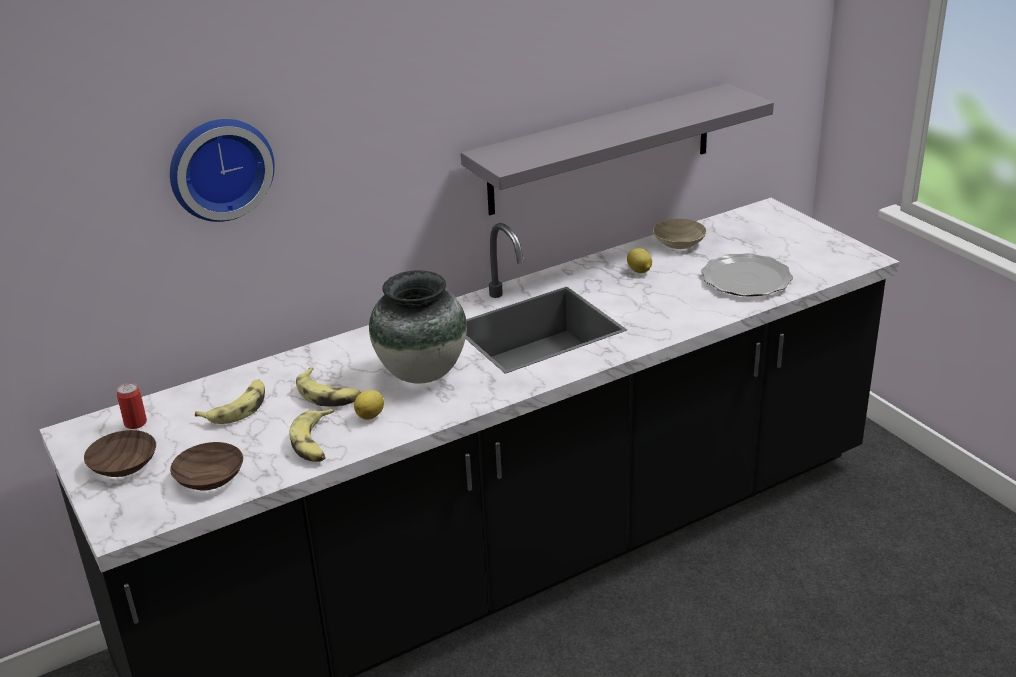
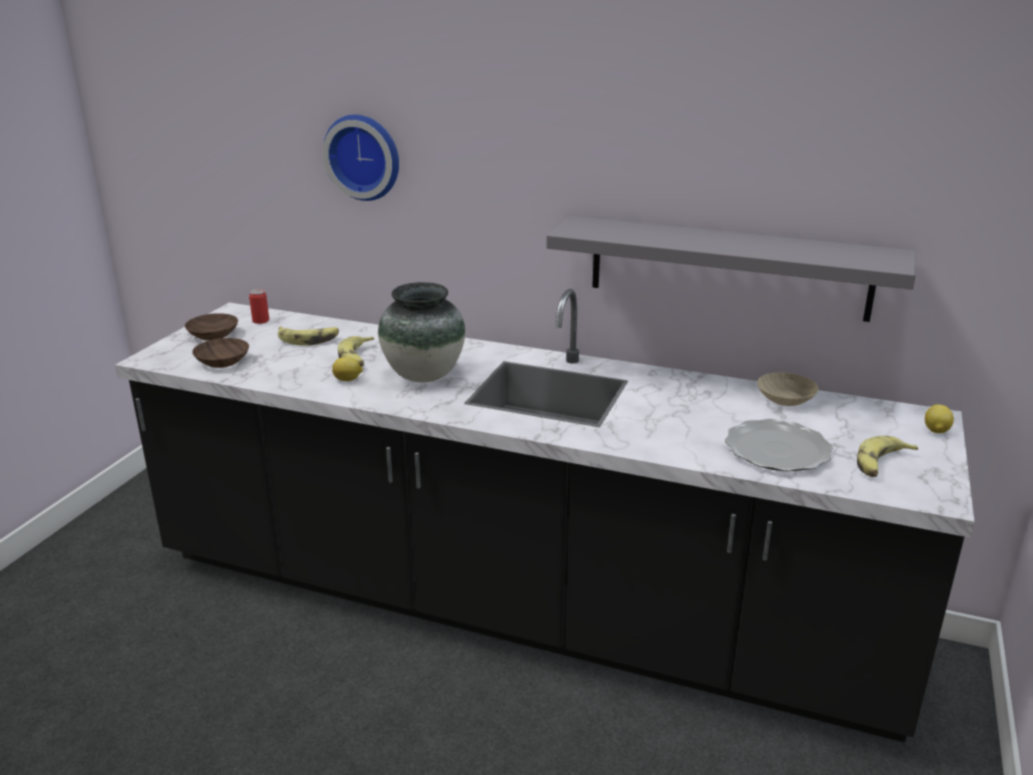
camera: 50 degrees right, 5 degrees down
(315, 443) = (294, 375): banana -> banana (881, 464)
(639, 271) = (704, 399): lemon -> lemon (935, 431)

